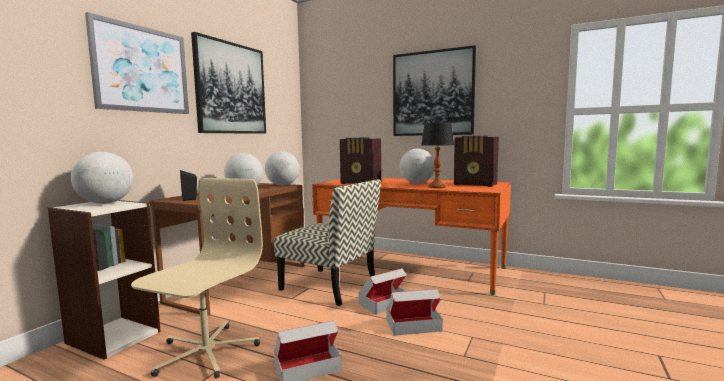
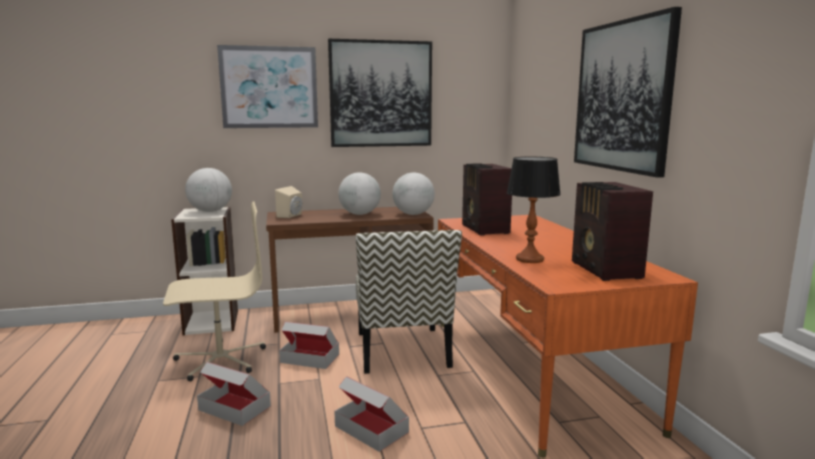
camera: 50 degrees right, 5 degrees up
(191, 198) = (291, 216): black speaker -> beige speaker
(384, 303) = (402, 393): cardboard box -> cardboard box (310, 358)
(417, 183) = (544, 245): globe -> none

